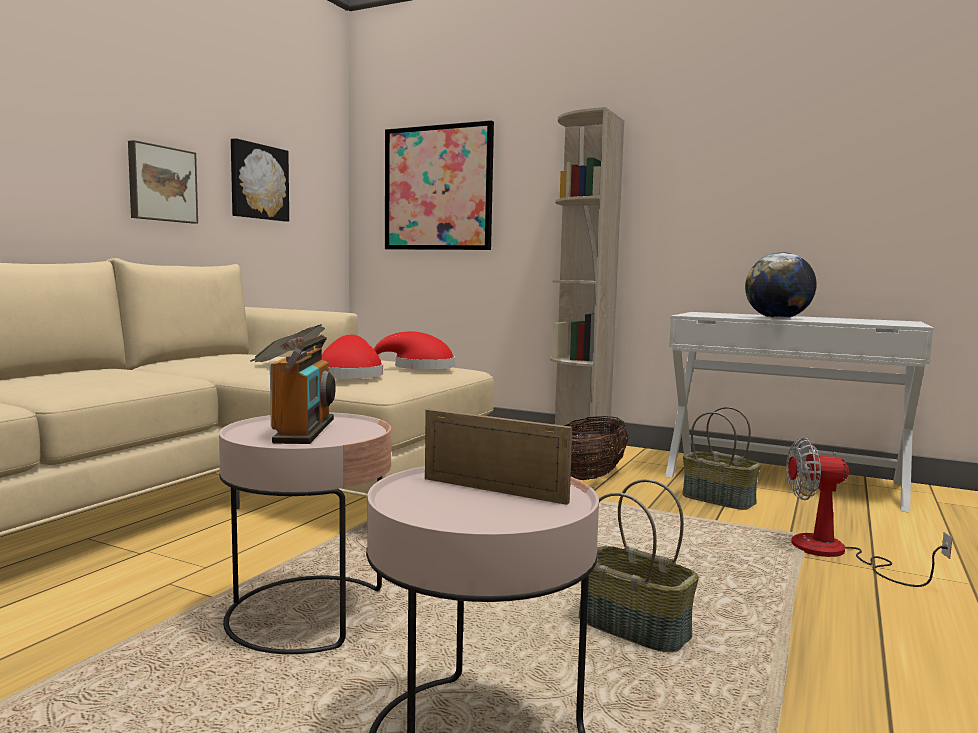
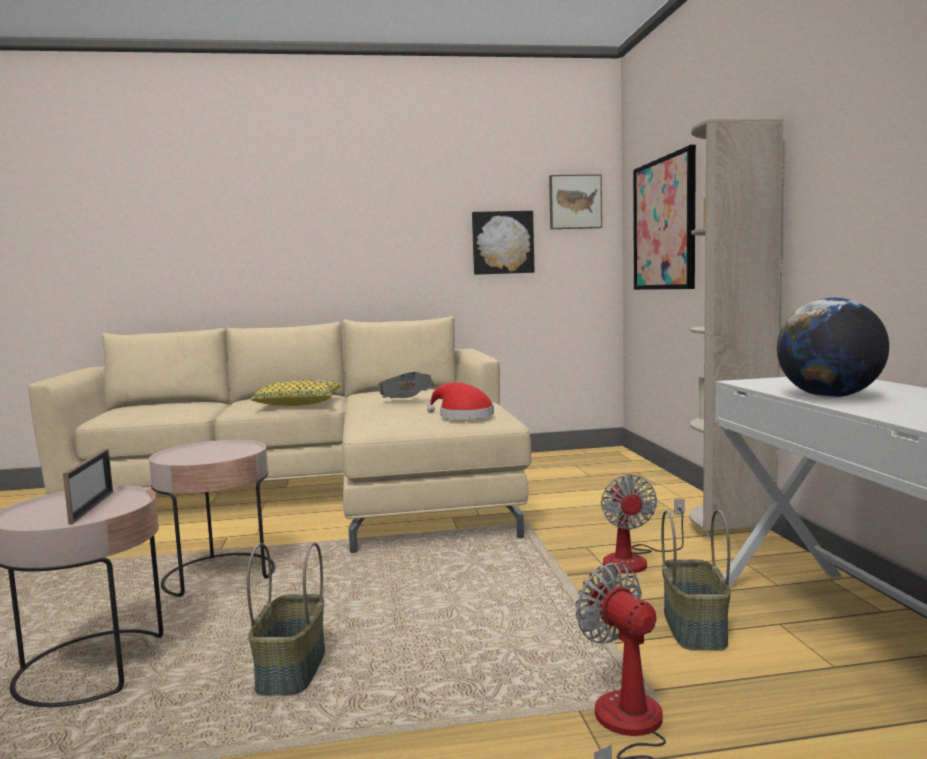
camera: 55 degrees right, 0 degrees up
(131, 378) = (299, 403): none -> yellow pillow
(161, 184) = (407, 259): picture -> picture (574, 202)
(305, 430) = (210, 453): radio -> none
(349, 376) = (387, 417): red hat -> none
(591, 477) = (635, 560): basket -> fan

